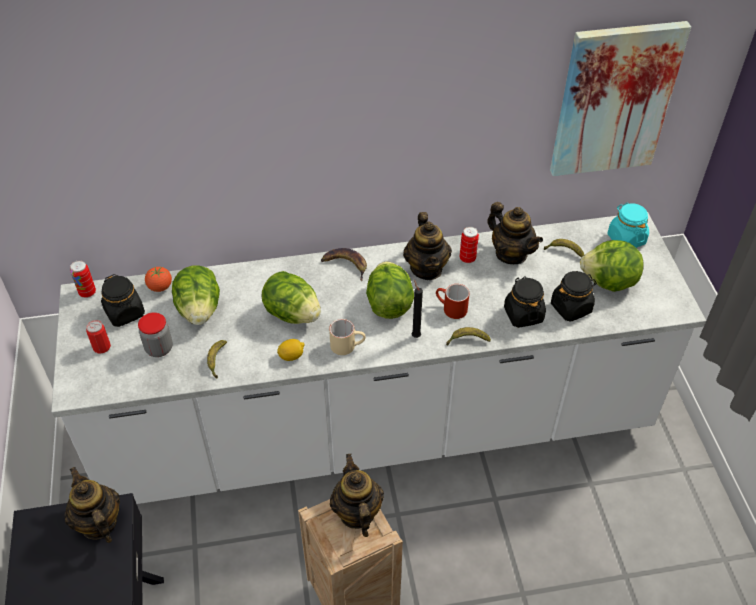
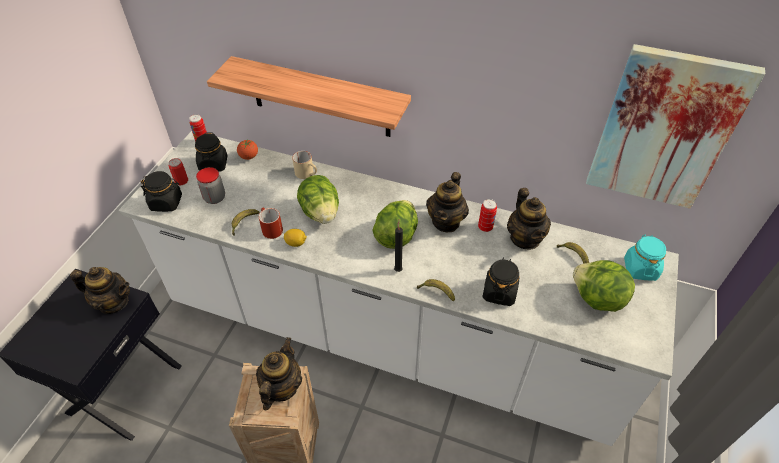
camera: 30 degrees right, 0 degrees up
(98, 523) = (113, 302): teapot -> teapot turned 105 degrees clockwise
(199, 310) = (261, 183): lettuce -> none
(242, 185) = (320, 98): none -> shelf
(346, 264) = (387, 193): banana -> none
(347, 345) = (341, 253): beige mug -> beige mug (307, 174)
(450, 309) = (441, 261): red mug -> red mug (270, 228)
(571, 307) = (546, 305): black jar -> black jar (166, 203)

